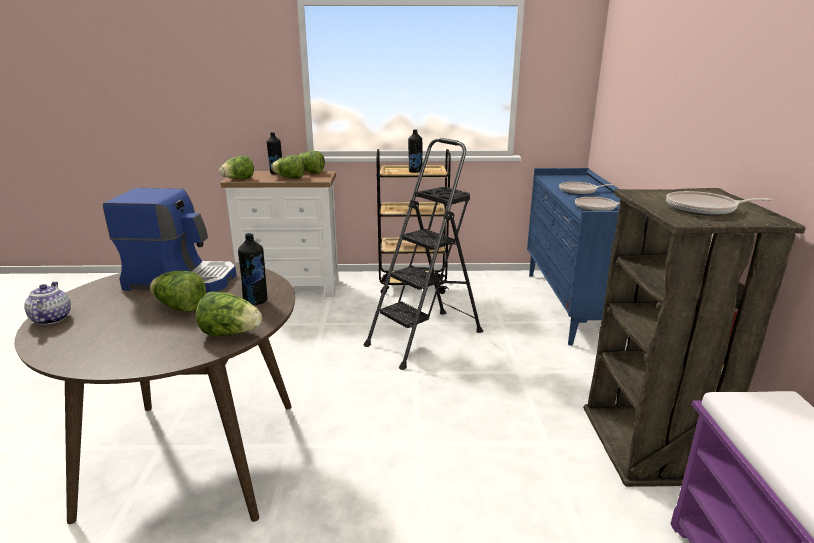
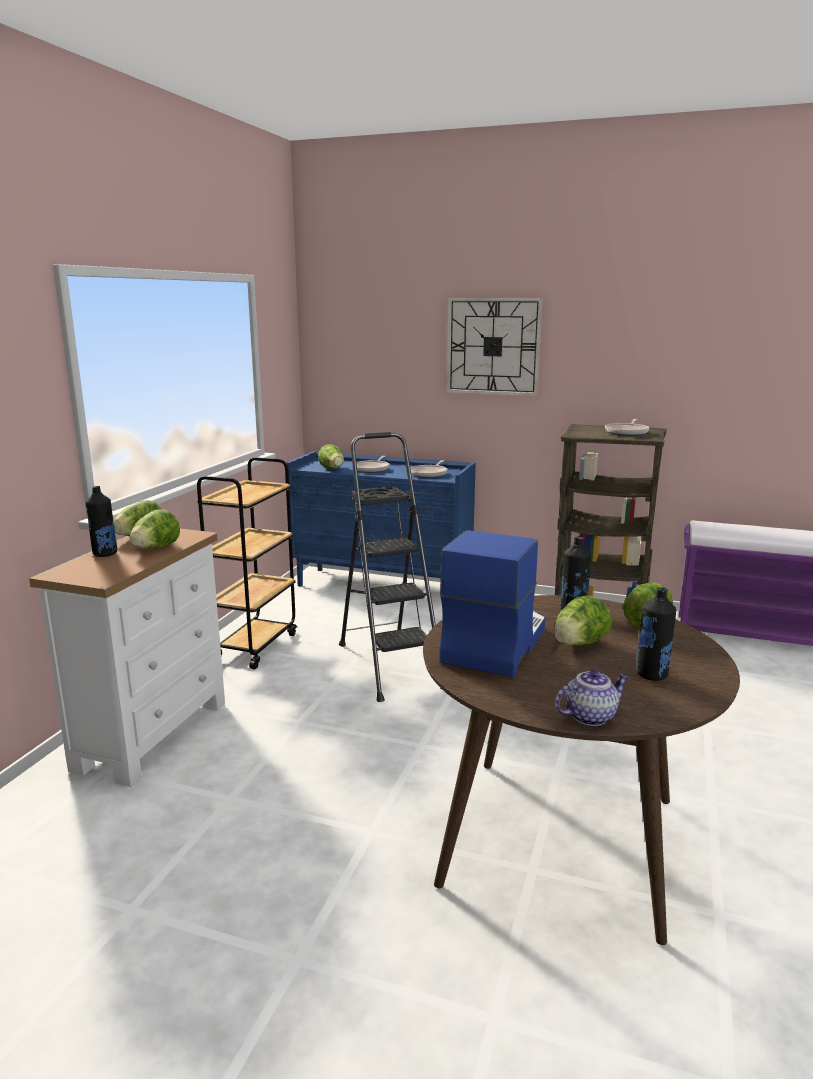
camera: 70 degrees left, 5 degrees down
(51, 318) = (590, 716): teapot -> teapot turned 150 degrees clockwise
(238, 179) = (108, 577): lettuce -> lettuce (333, 469)
(415, 171) = (249, 493): black bottle -> black bottle (651, 674)
(692, 73) = (493, 346): none -> wall clock

